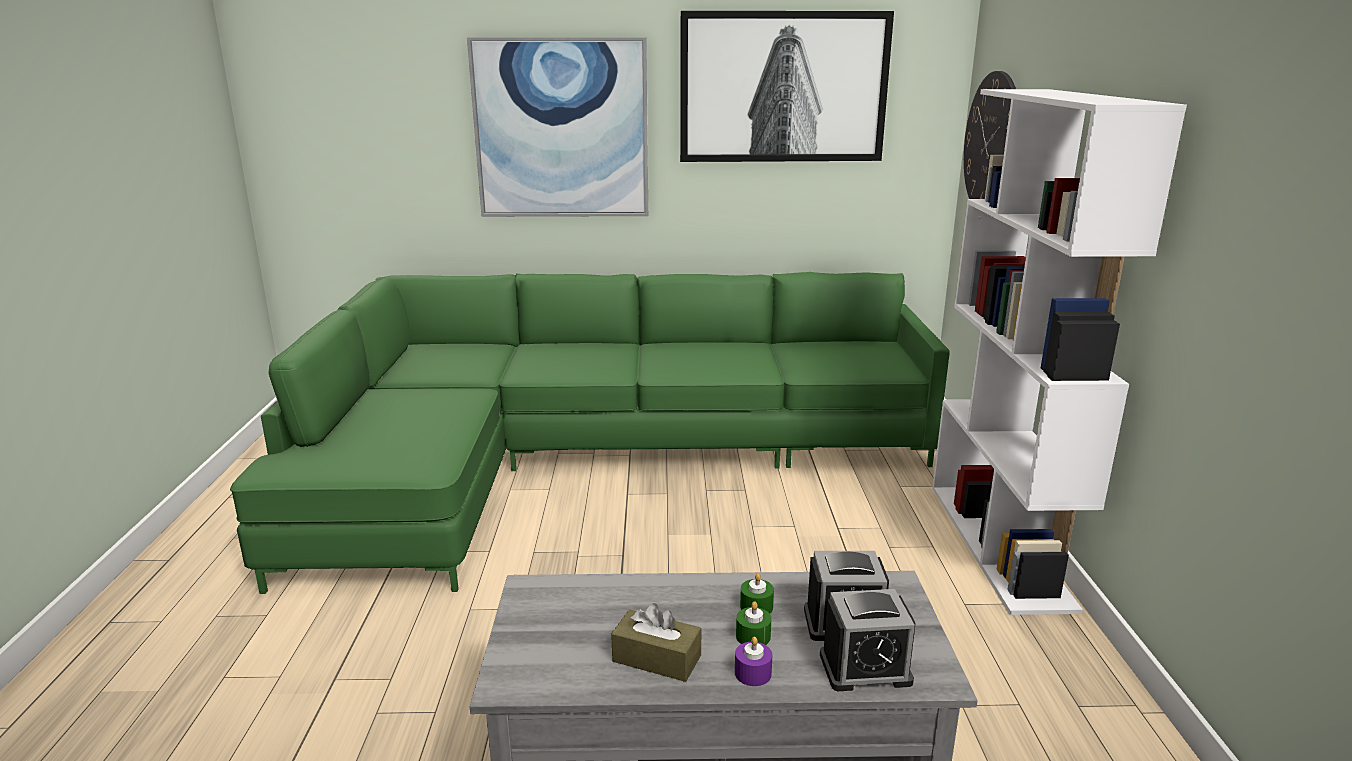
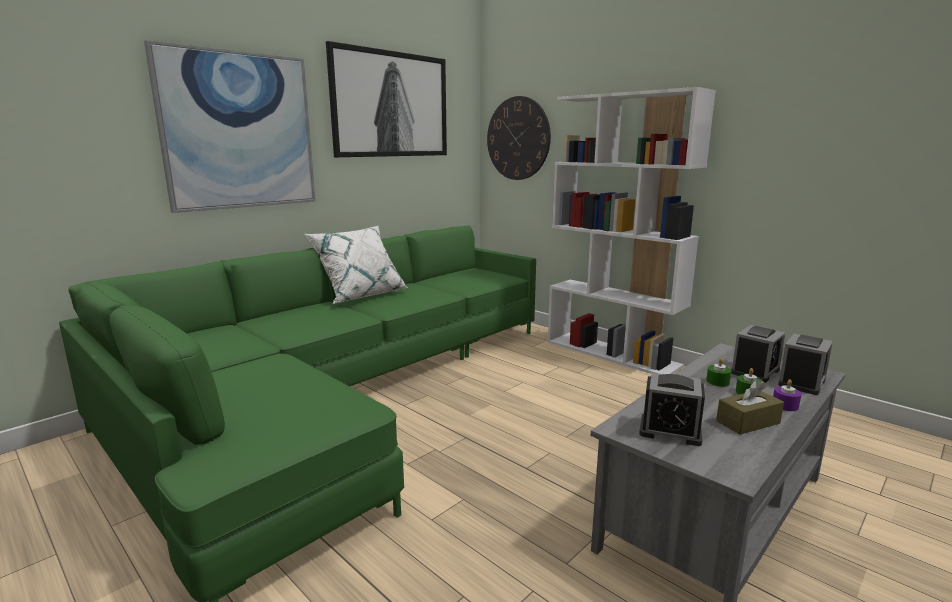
camera: 45 degrees left, 5 degrees down
(563, 617) = (670, 431): none -> alarm clock
(670, 345) = (360, 295): none -> white pillow

